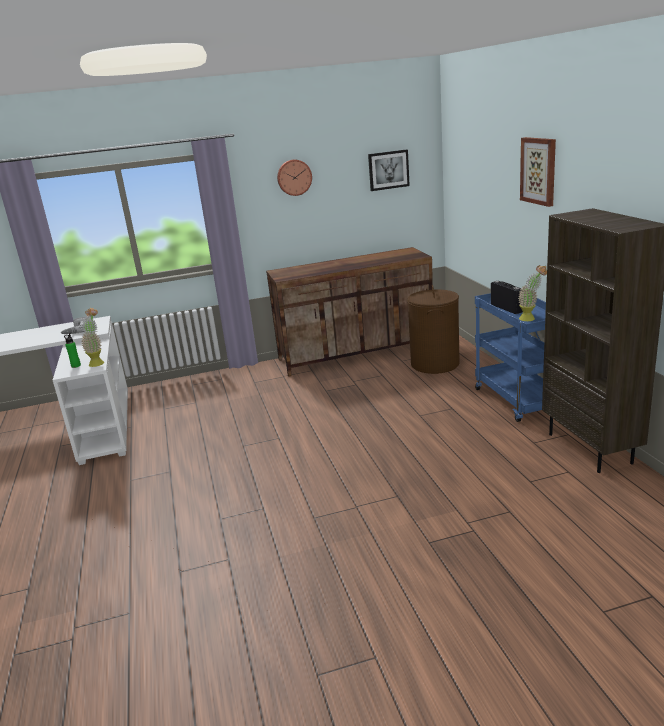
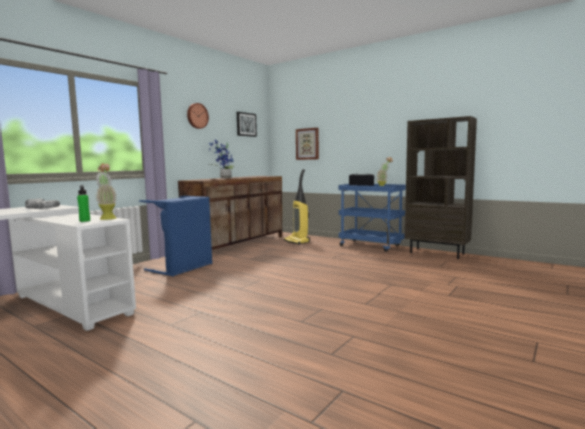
camera: 40 degrees left, 15 degrees down
(243, 392) = (183, 268): none -> blue laundry basket
(334, 264) = (224, 178): none -> potted plant
(435, 364) = (297, 241): brown laundry basket -> vacuum cleaner
(539, 171) = (366, 113): picture -> picture (307, 144)

